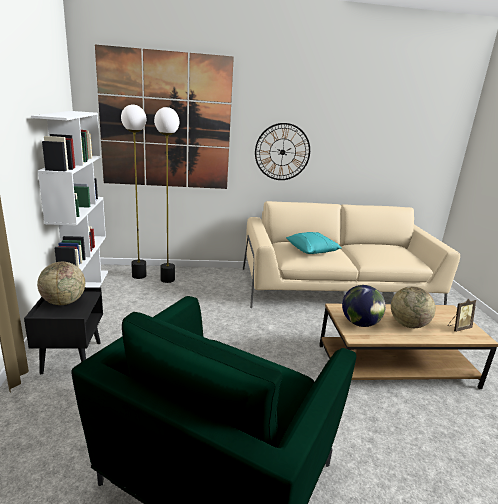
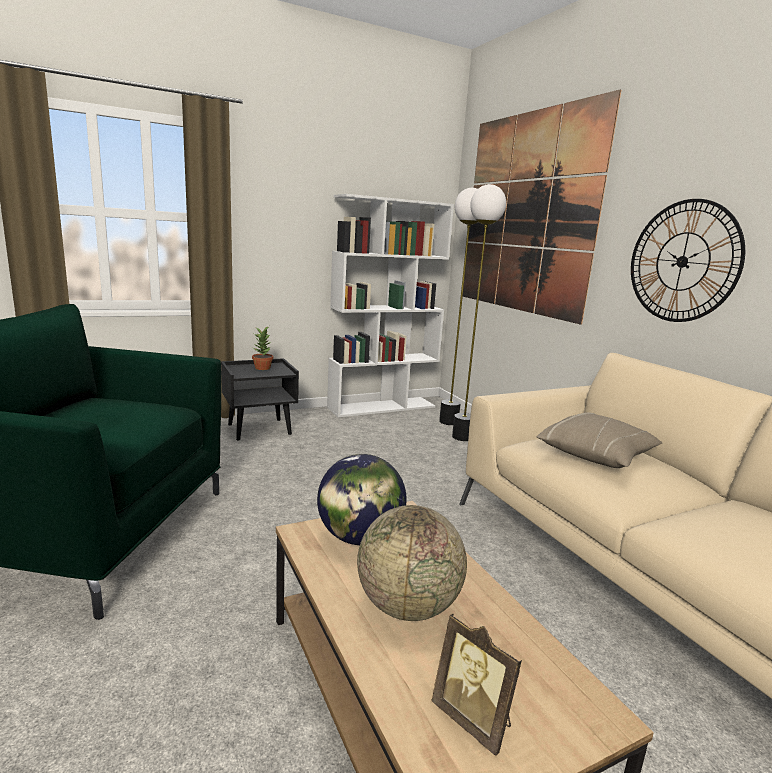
camera: 70 degrees right, 5 degrees down
(64, 302) = (263, 368): globe -> potted plant
(312, 250) = (596, 455): turquoise pillow -> beige pillow

